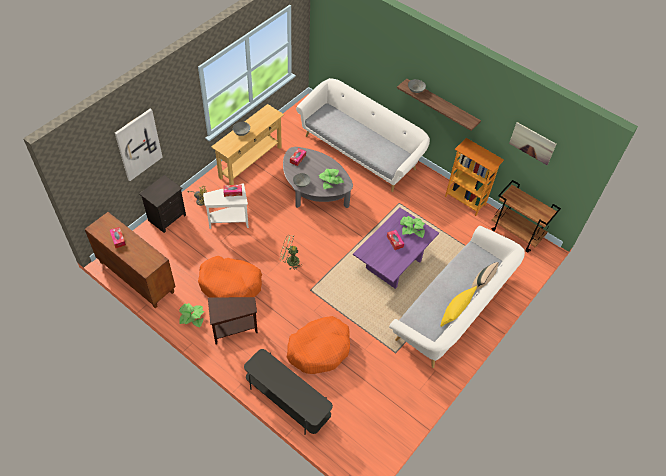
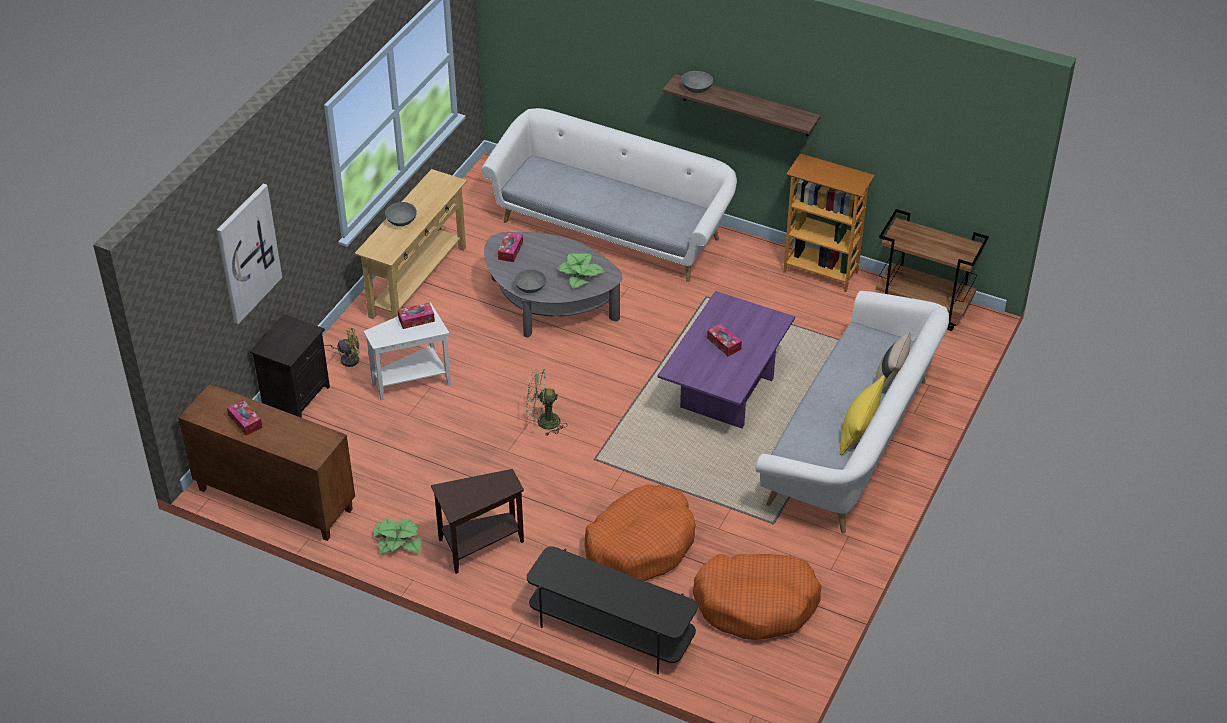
camera: 10 degrees left, 10 degrees down
(230, 284) = (449, 478): orange dog bed -> orange dog bed (756, 603)
(412, 228) = (747, 319): potted plant -> none
(532, 143) = (916, 131): picture -> none

